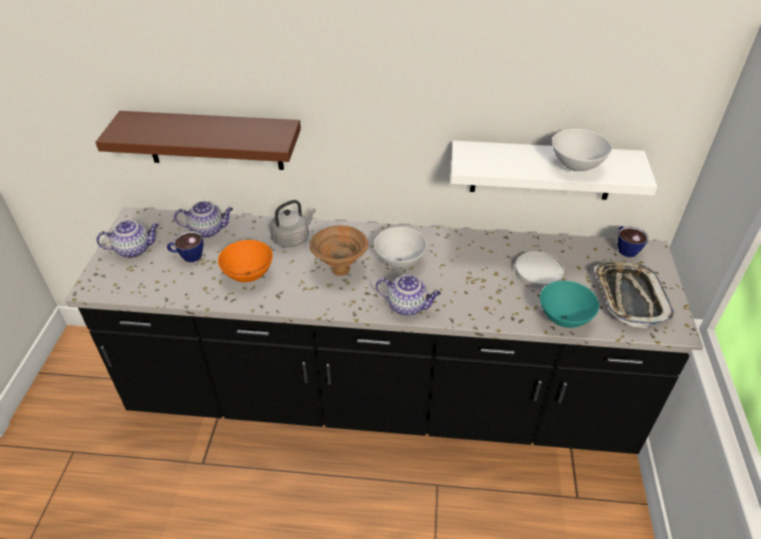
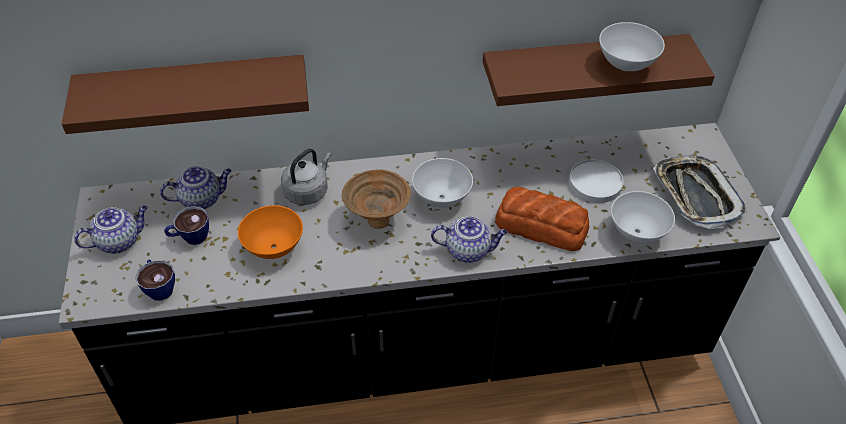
camera: 15 degrees left, 5 degrees up
(478, 297) = (540, 225): none -> bread
(542, 170) = (582, 69): white shelf -> brown shelf
(564, 319) = (637, 233): turquoise bowl -> white bowl
(625, 248) = (676, 139): cup -> cup (159, 287)

